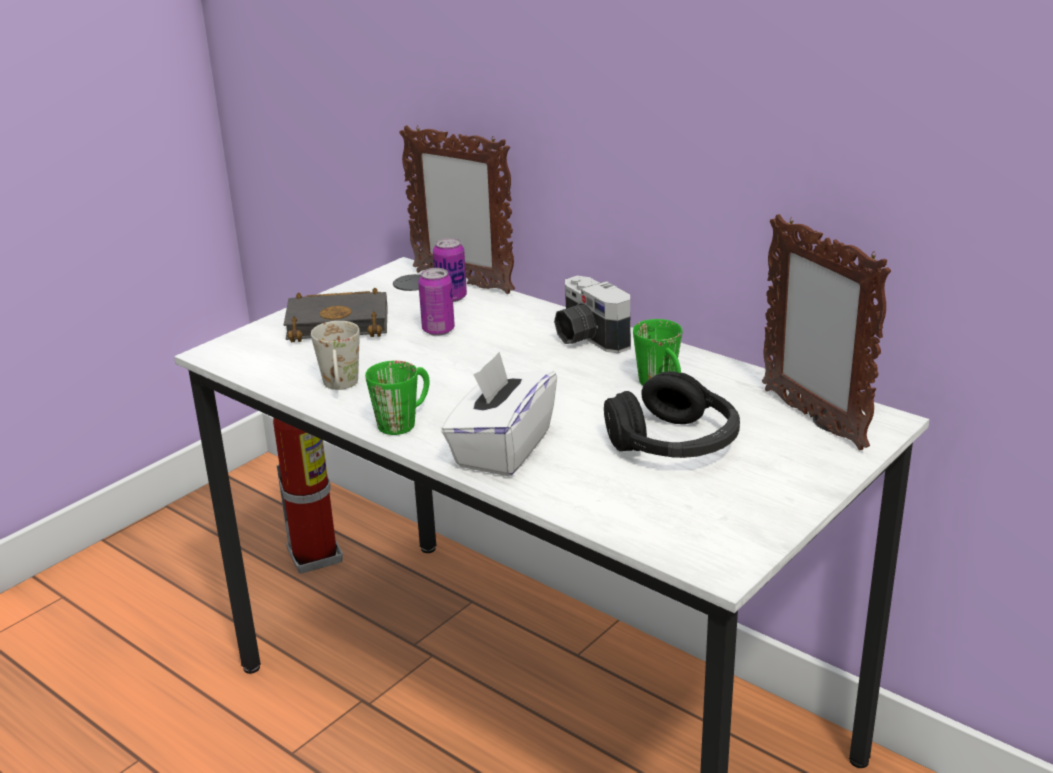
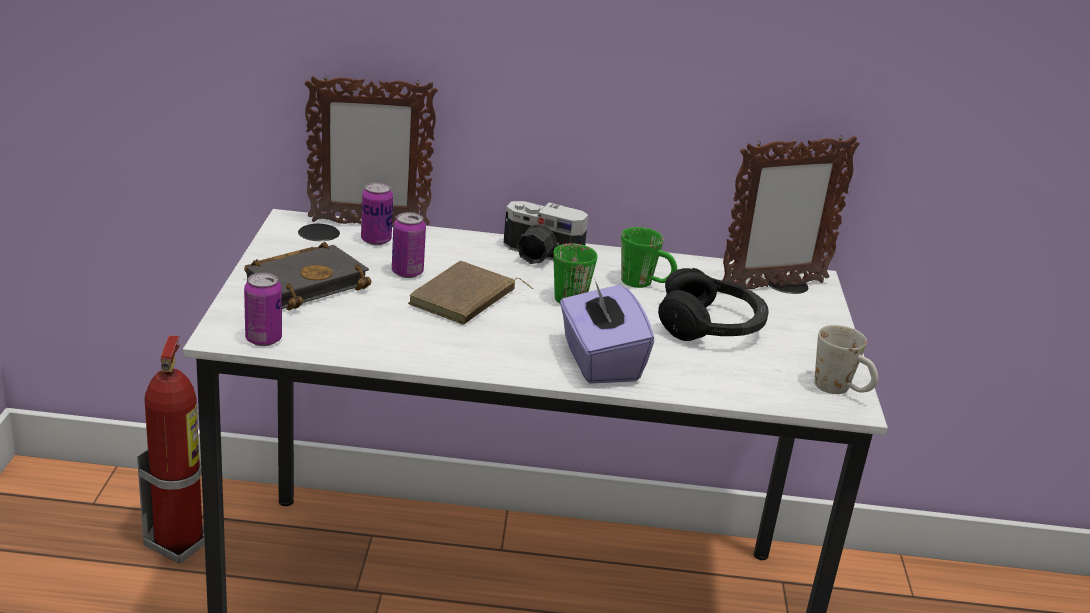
camera: 40 degrees left, 0 degrees up
(240, 362) = (263, 339): none -> can
(341, 387) = (395, 341): white mug -> white mug (841, 390)
(404, 420) = (492, 357): green mug -> green mug (570, 294)
(455, 364) = (465, 300): none -> brown book
(501, 449) = (599, 361): white tissue box -> purple tissue box
(812, 418) = (772, 286): picture frame -> picture frame turned 45 degrees counterclockwise

